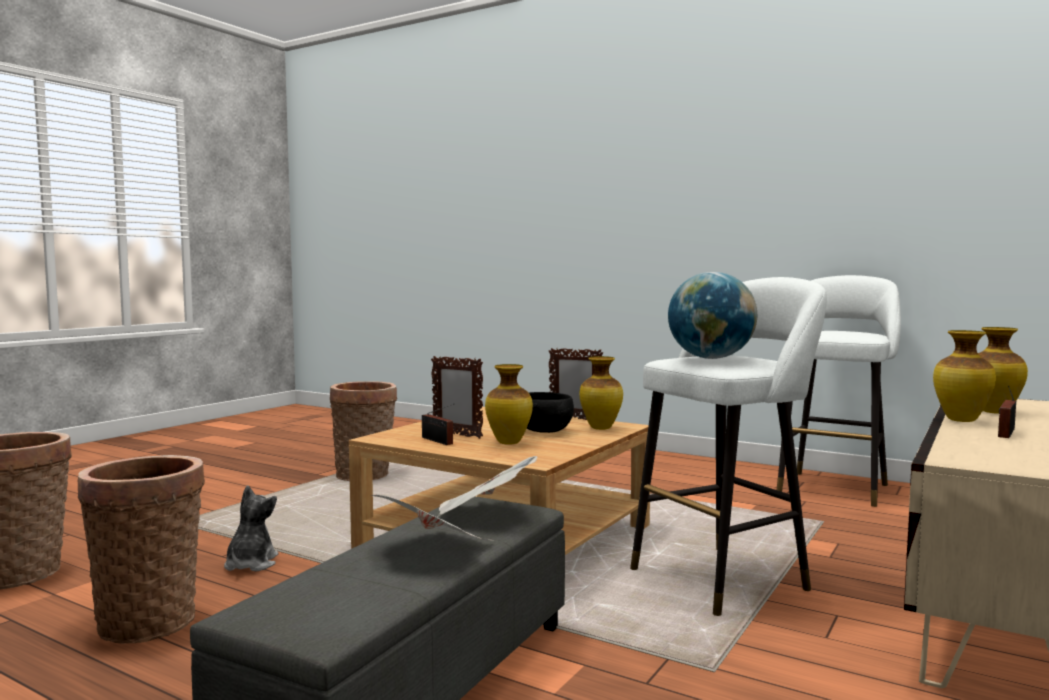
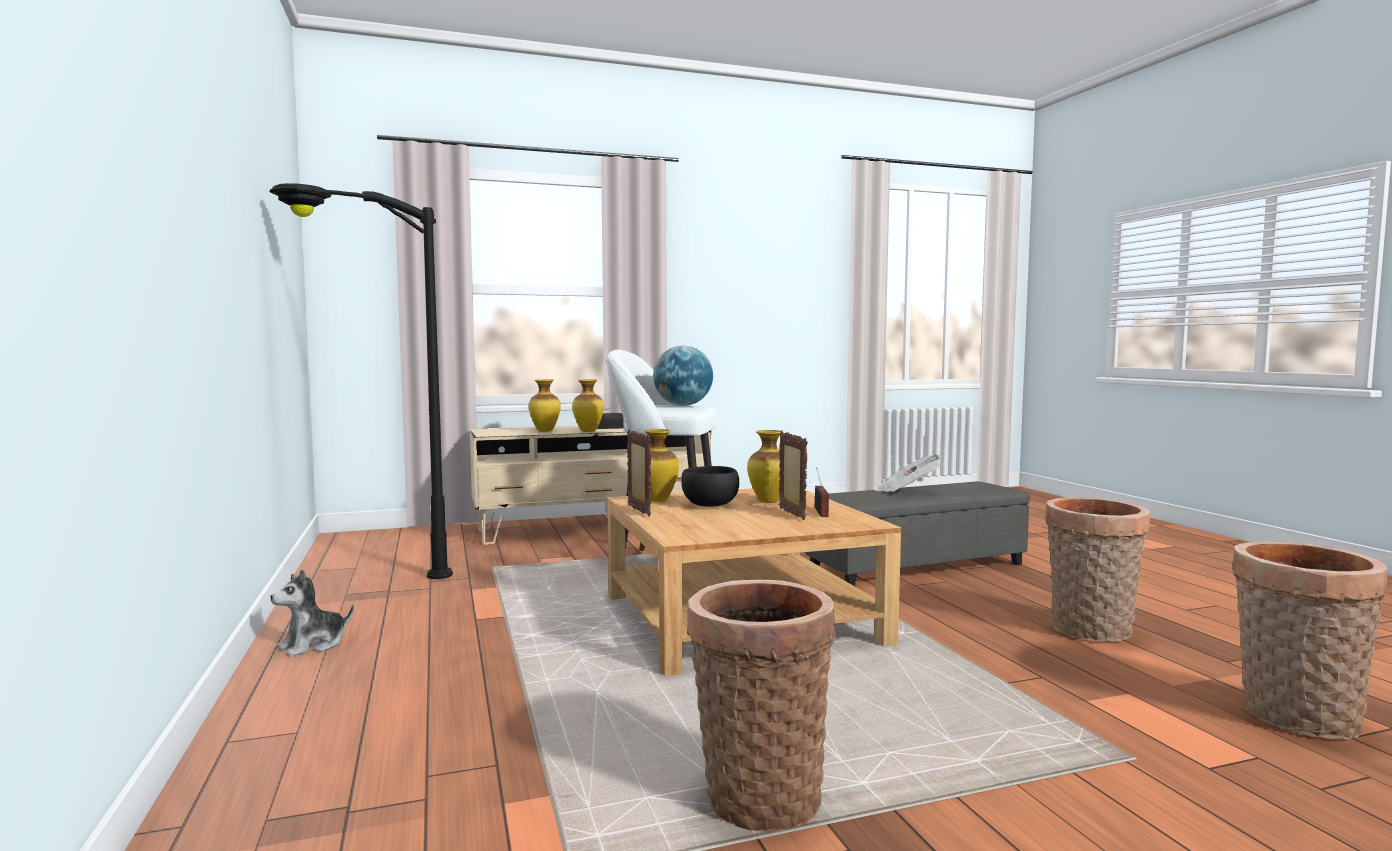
camera: 140 degrees left, 0 degrees up
(250, 564) = (1007, 658): plush toy -> plush toy (313, 645)
(483, 514) = (857, 497): newspaper -> none
(834, 487) = (355, 583): white stool -> black floor lamp

